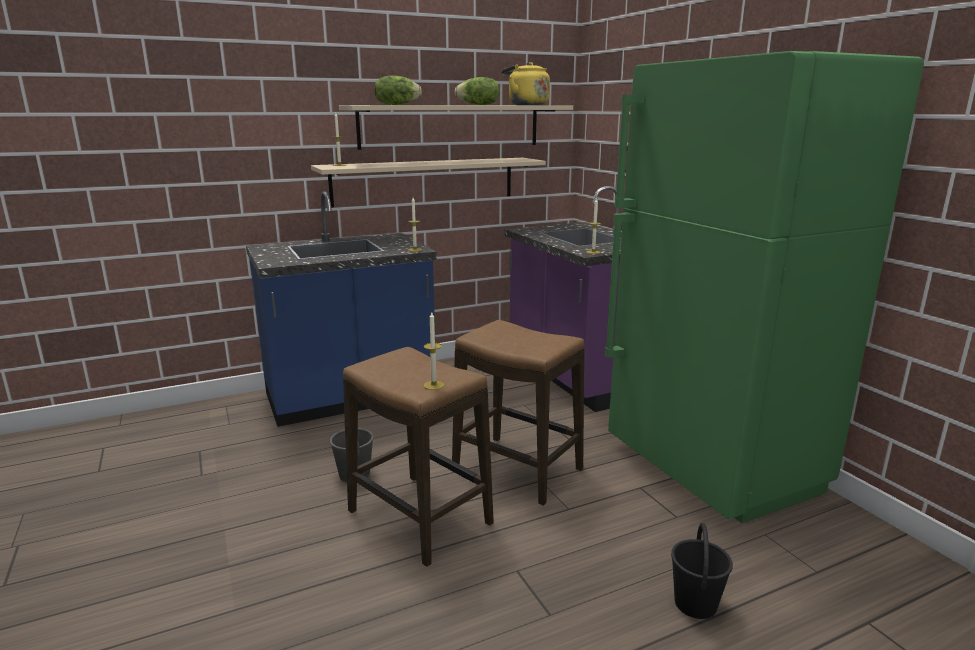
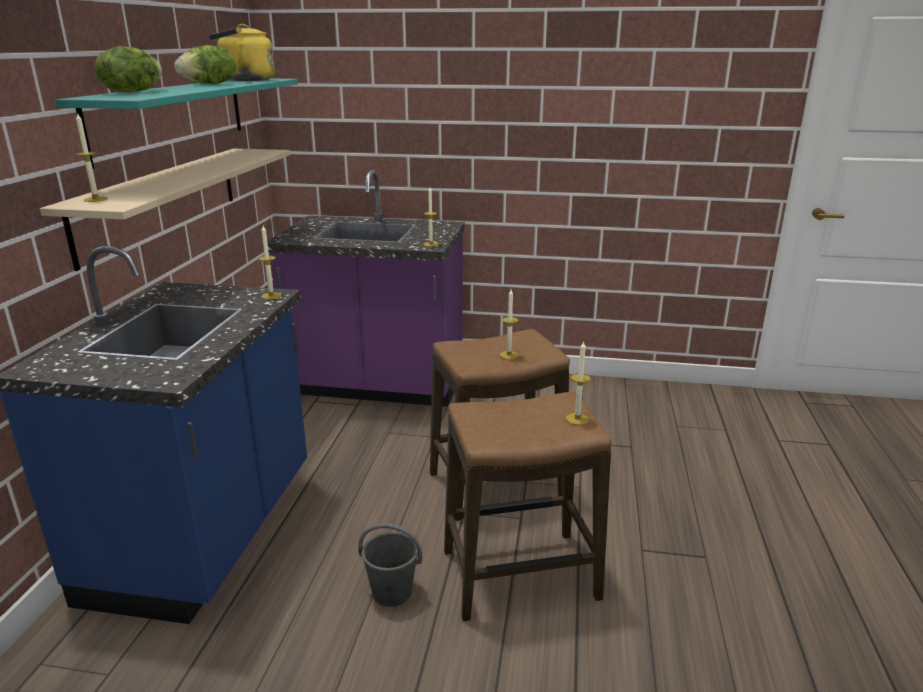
camera: 55 degrees left, 5 degrees up
(451, 126) = (172, 116): beige shelf -> turquoise shelf
(516, 343) = (509, 355): none -> candle
(695, 604) = (730, 488): black bucket -> none
(712, 469) = (586, 403): green fridge -> none

